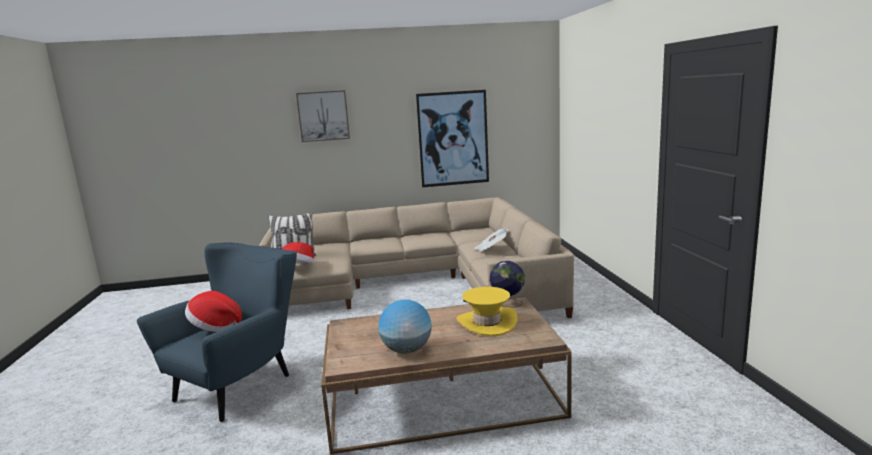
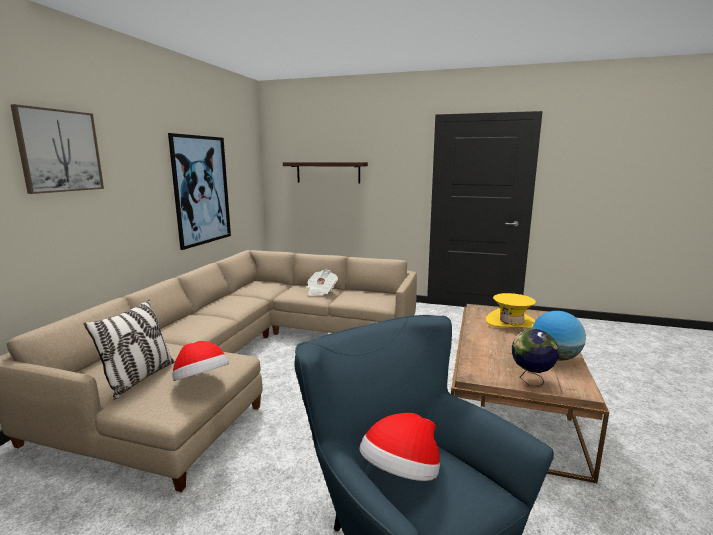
camera: 65 degrees left, 0 degrees up
(507, 303) = (476, 310): globe -> globe (531, 381)
(591, 121) = (328, 172): none -> shelf

